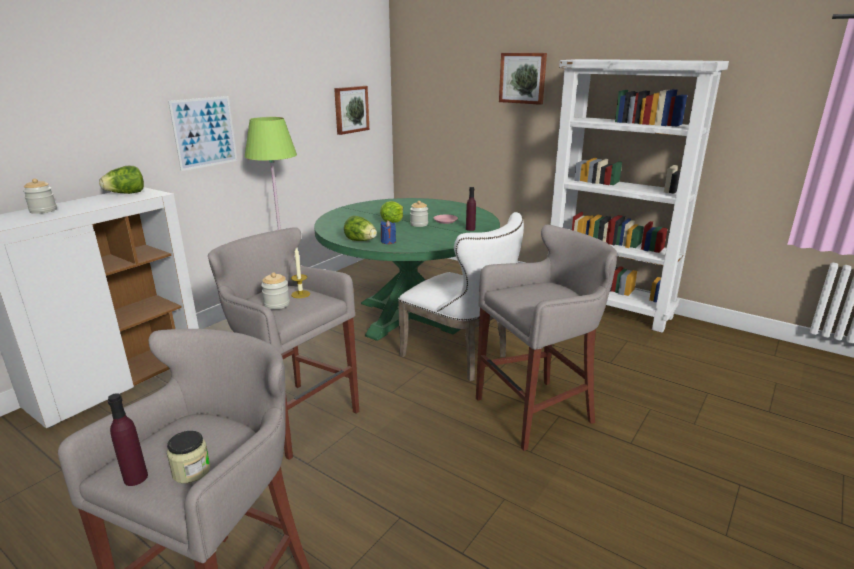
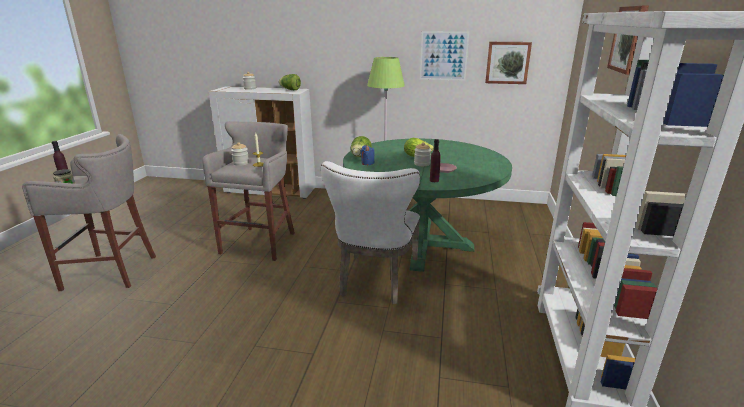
camera: 65 degrees right, 0 degrees up
(204, 132) = (358, 63): picture -> picture (443, 56)
(537, 411) = (314, 339): grey stool -> none

